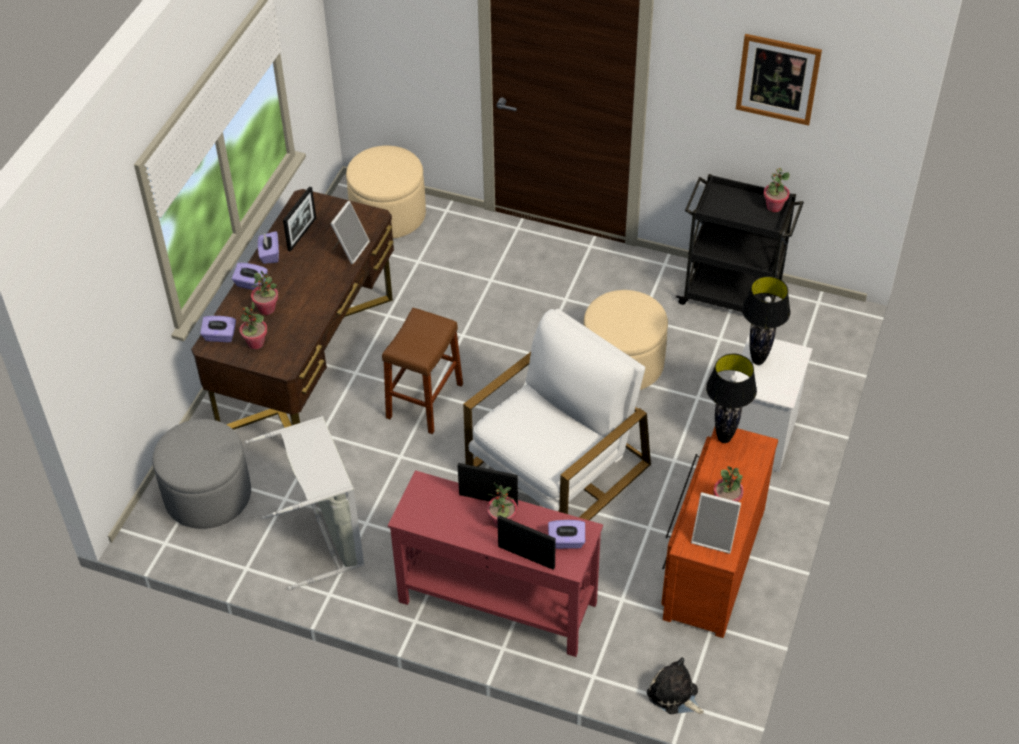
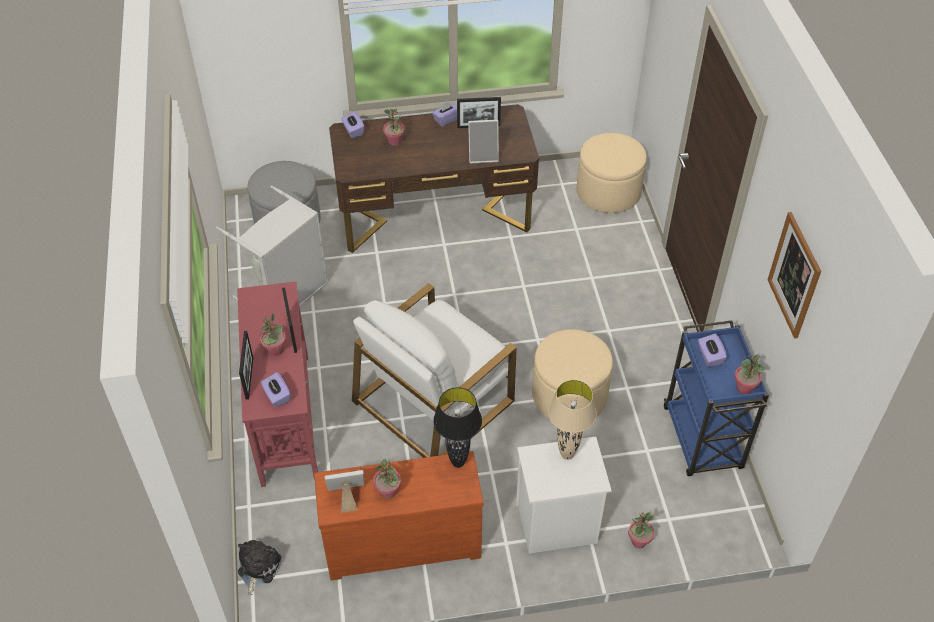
camera: 60 degrees right, 0 degrees up
(251, 284) = (412, 123): purple tissue box -> purple tissue box (709, 357)
(255, 343) = (359, 150): potted plant -> potted plant (638, 541)
(424, 401) = (444, 293): brown stool -> none
(557, 468) = (433, 399): white armchair -> white armchair turned 120 degrees clockwise
(714, 537) = (347, 497): picture frame -> picture frame turned 90 degrees clockwise
(732, 296) = (703, 440): black cart -> blue cart
(758, 361) = (566, 455): black table lamp -> beige table lamp

